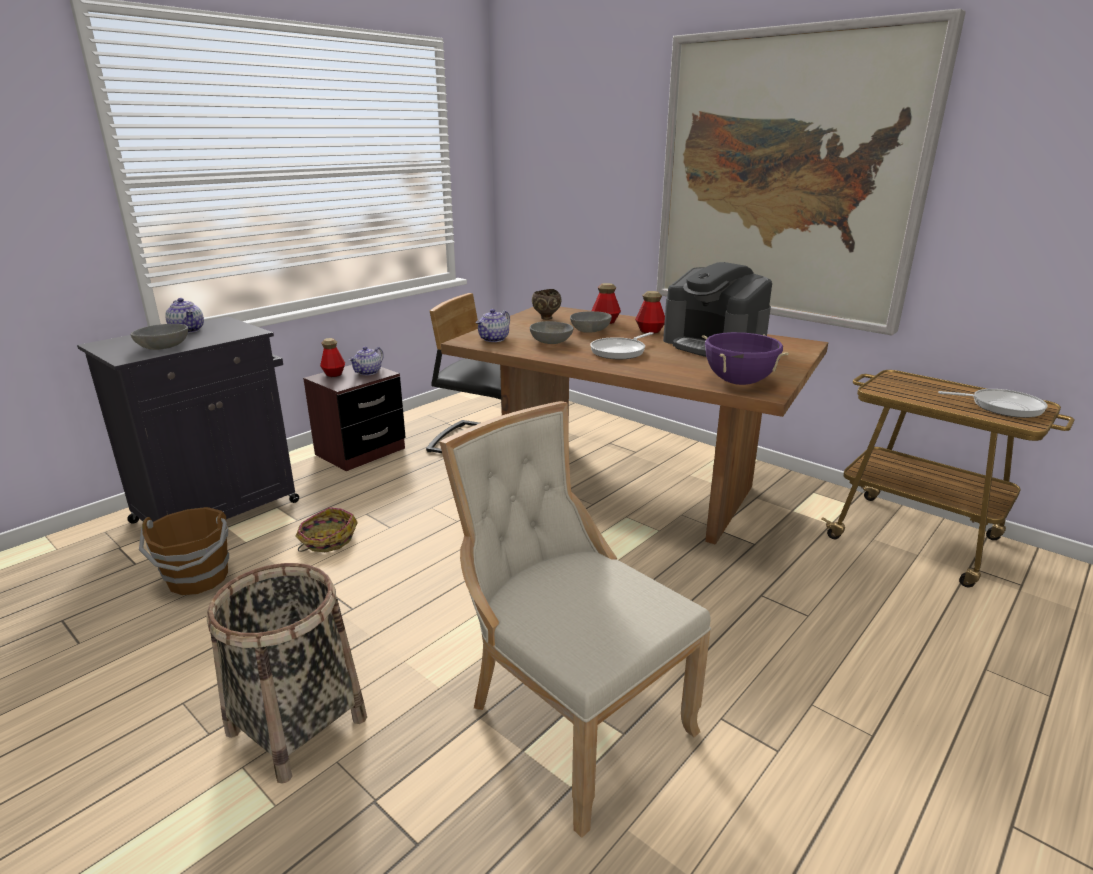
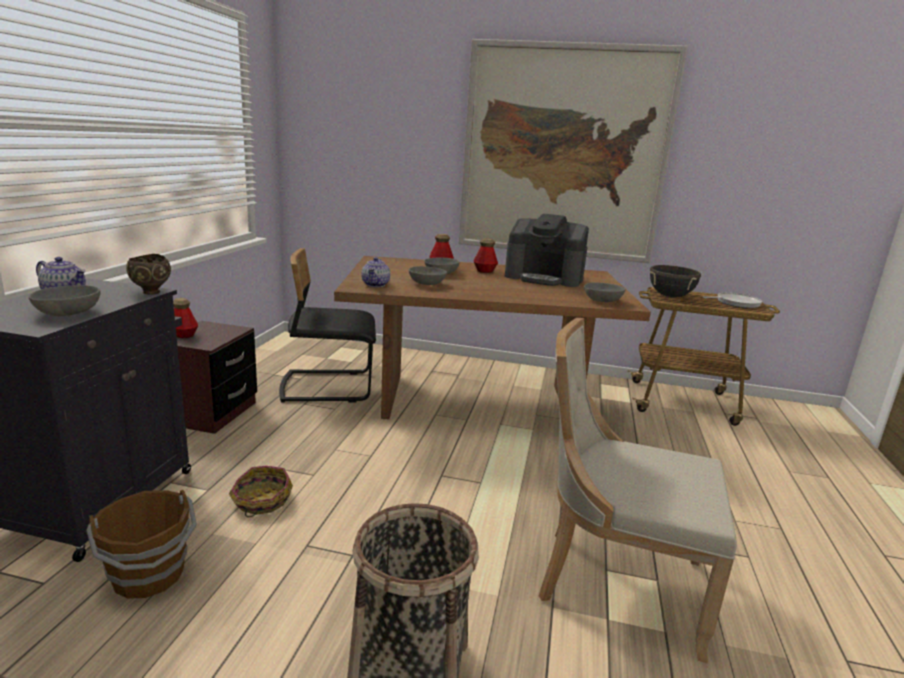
camera: 30 degrees left, 5 degrees down
(368, 372) = (220, 330): teapot -> none
(546, 318) = (390, 266): brown bowl -> brown bowl (151, 293)
(620, 351) = (489, 286): frying pan -> none
(739, 382) = (602, 300): purple cooking pot -> grey bowl
(900, 386) = (670, 296): none -> black cooking pot

